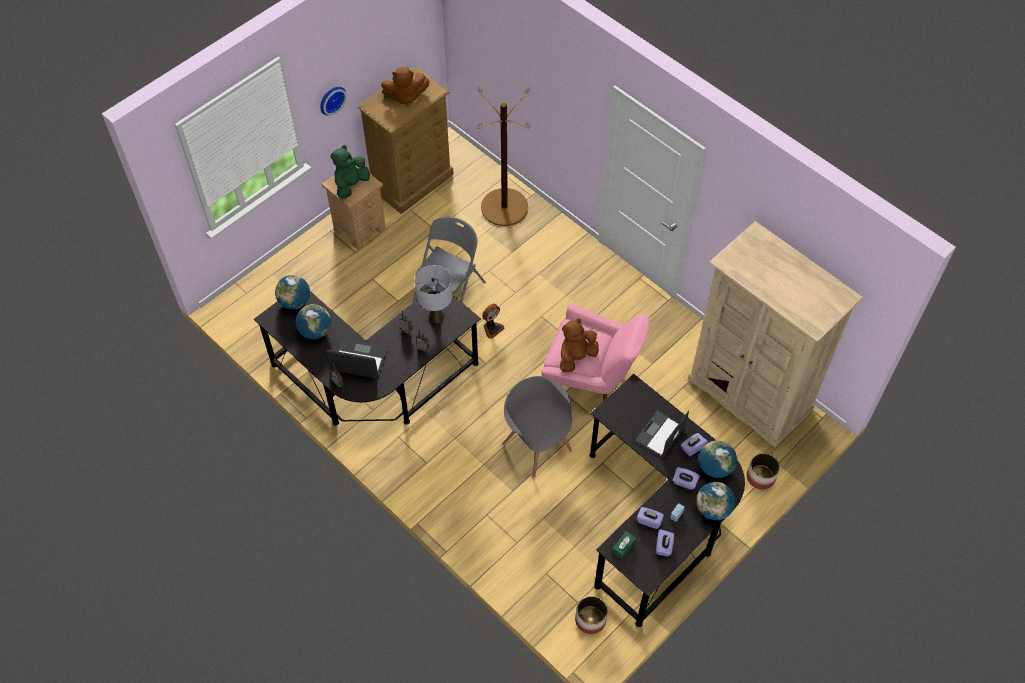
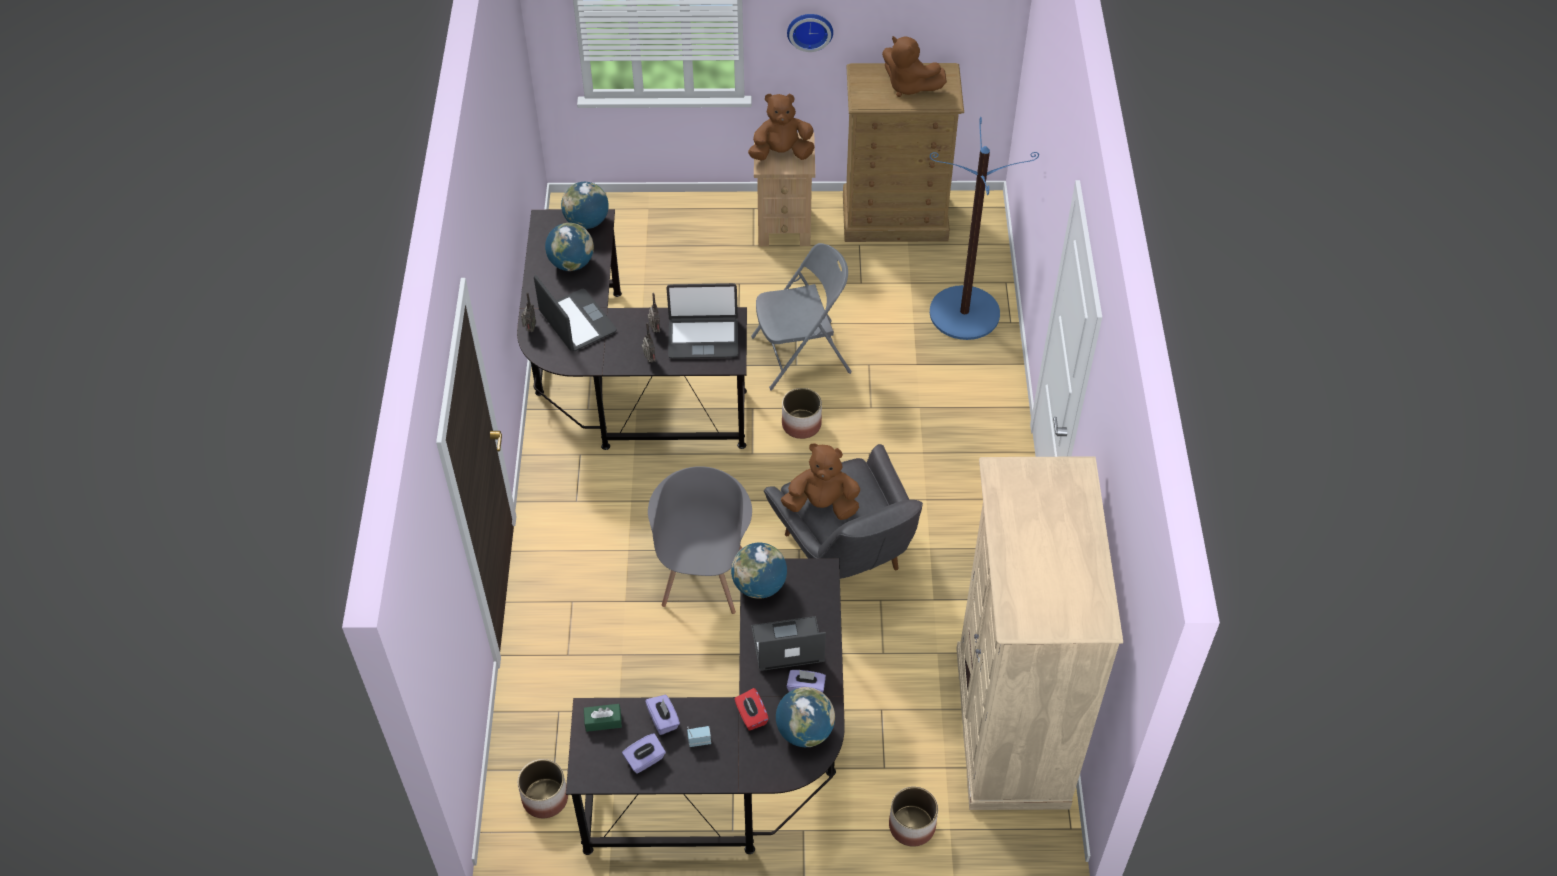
camera: 45 degrees right, 5 degrees down
(351, 185) = (781, 153): green plush toy -> brown plush toy
(436, 316) = (703, 338): grey table lamp -> laptop
(492, 328) = (801, 424): fan -> planter
(504, 207) = (964, 313): brown clothes rack -> blue clothes rack
(590, 377) = (847, 556): pink armchair -> grey armchair
(684, 482) = (751, 716): purple tissue box -> red tissue box
(713, 509) = (747, 771): globe -> globe (759, 585)

